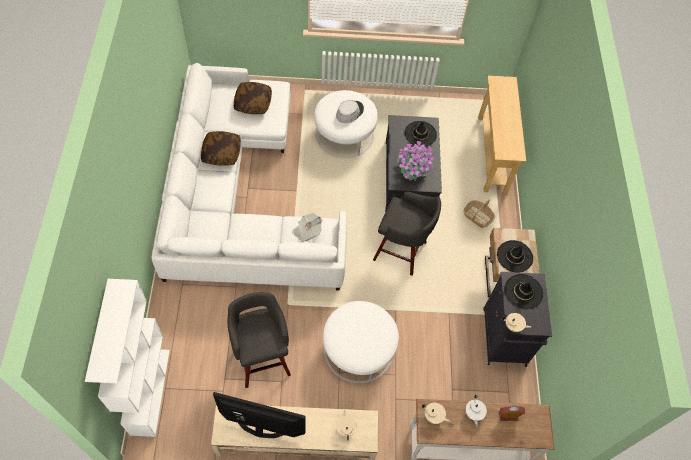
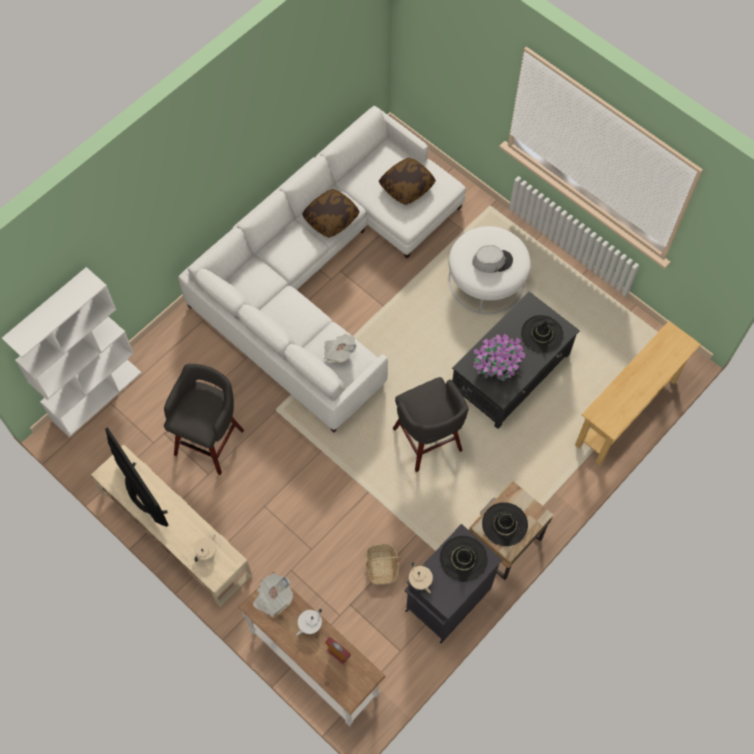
camera: 45 degrees right, 5 degrees up
(358, 349) = (300, 500): white ottoman -> none
(433, 416) = (273, 598): beige teapot -> newspaper
(477, 217) = (541, 465): basket -> basket (382, 566)

